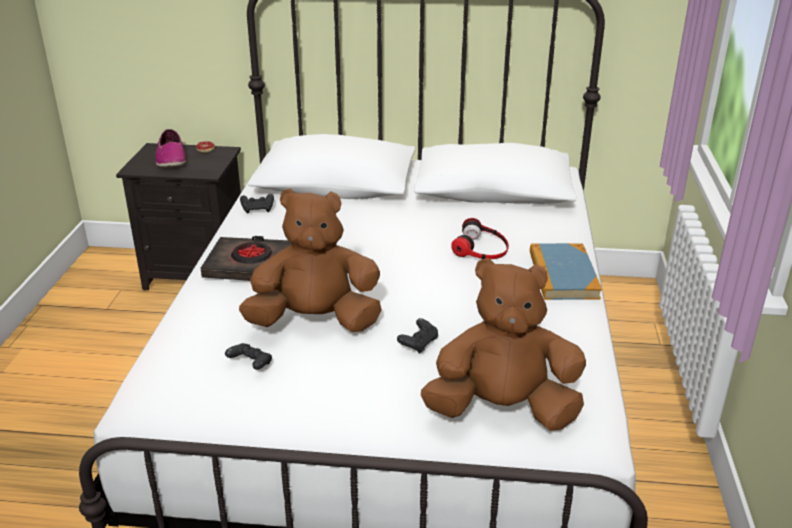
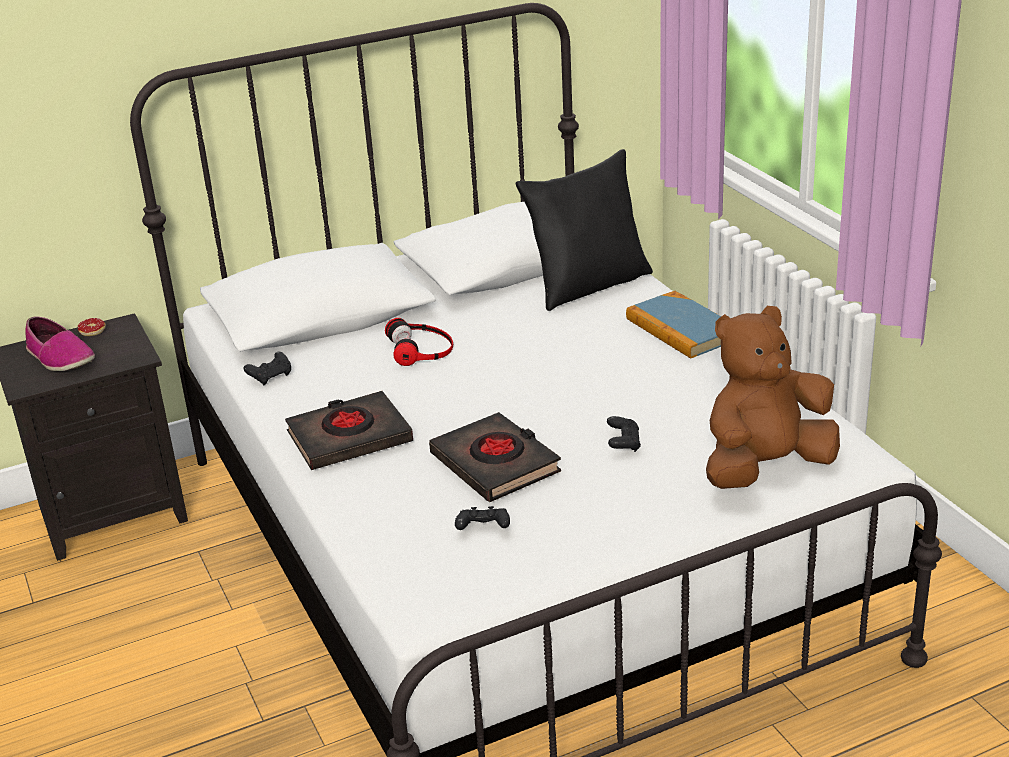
camera: 30 degrees left, 0 degrees up
(315, 321) = (495, 464): brown plush toy -> black book
(481, 248) = (573, 331): headphones -> headphones (421, 349)
(531, 219) = (588, 284): none -> black pillow

